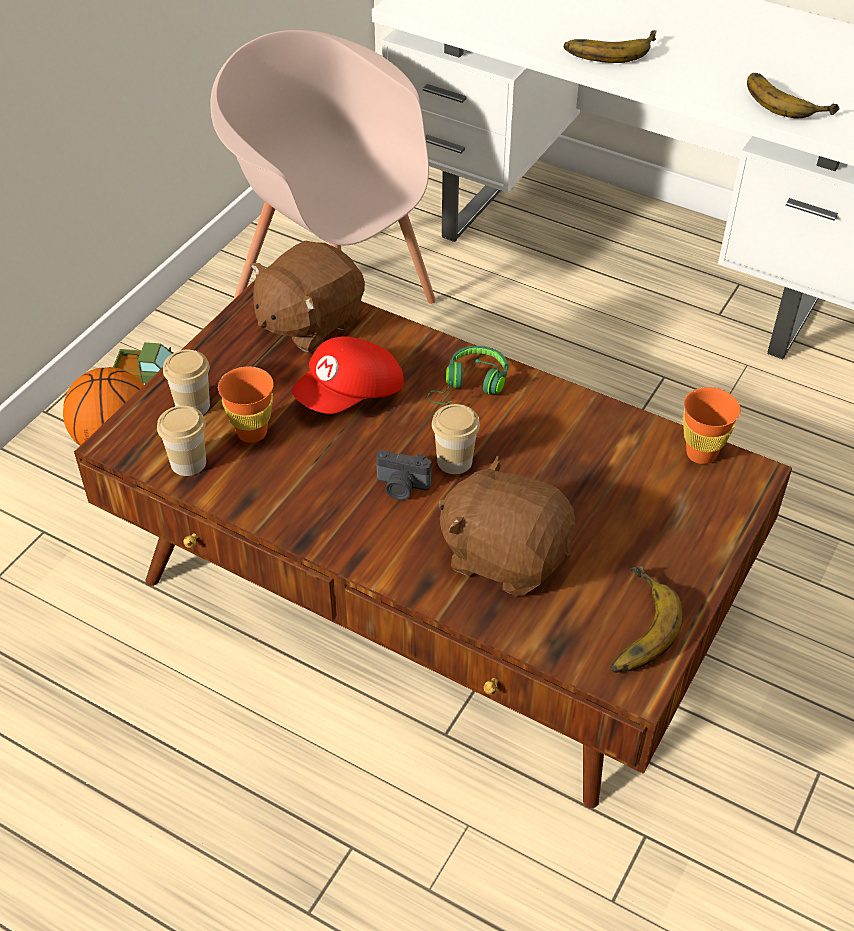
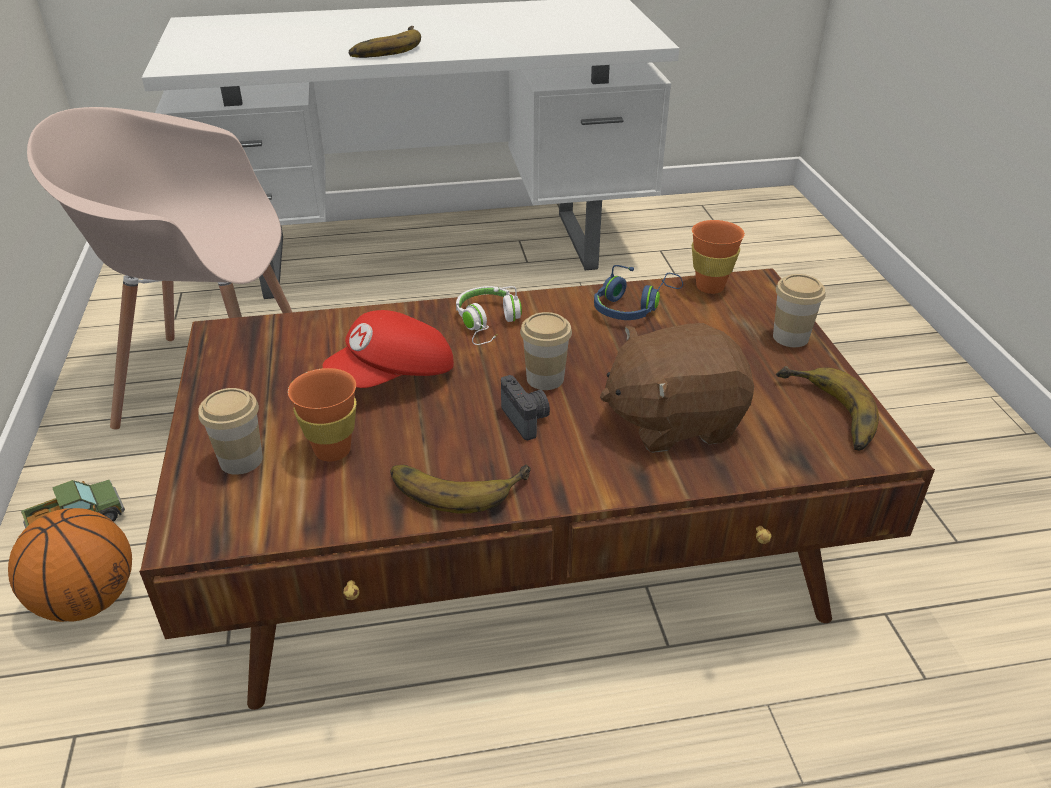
camera: 40 degrees left, 10 degrees down
(188, 463) = (294, 509): cup -> cup (790, 337)
(309, 322) = (285, 344): brown plush toy -> none
(351, 395) = (394, 377): red cap -> red cap turned 45 degrees clockwise
(401, 487) = (527, 419): camera -> camera turned 90 degrees counterclockwise
(470, 385) = (488, 323): green headphones -> white headphones
(606, 435) = (633, 306): none -> blue headphones
(787, 100) = (550, 39): banana -> banana (457, 482)

